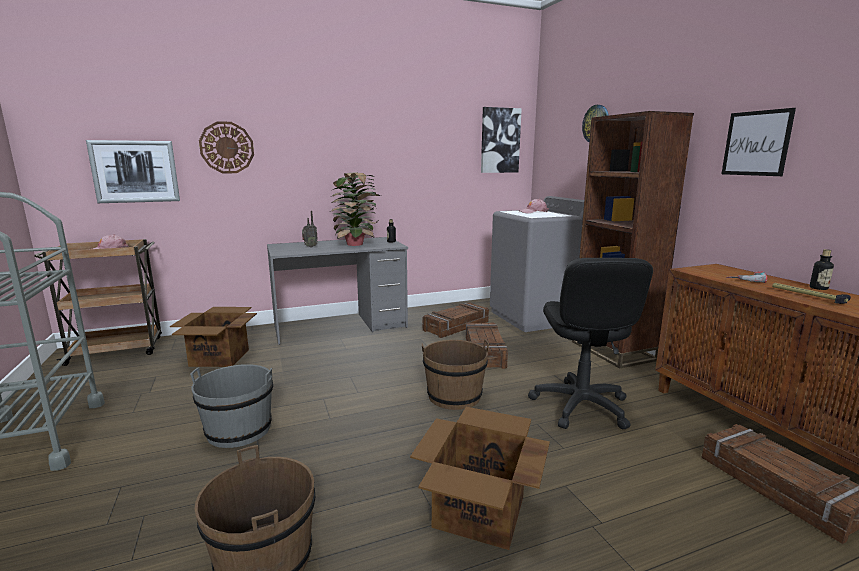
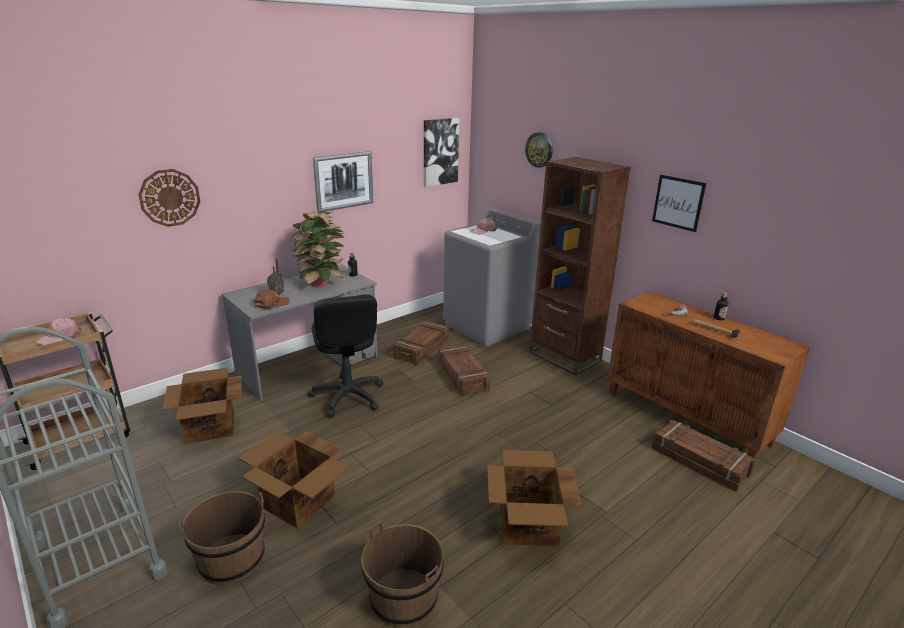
camera: 20 degrees left, 10 degrees up
(135, 171) = (68, 239): picture -> picture (343, 181)
(239, 430) = (298, 502): grey bucket -> cardboard box
(299, 251) = (271, 304): none -> brown cap
(454, 396) = (461, 429): brown bucket -> brown bucket (232, 560)
(580, 406) = (560, 419): black office chair -> black office chair (347, 396)

